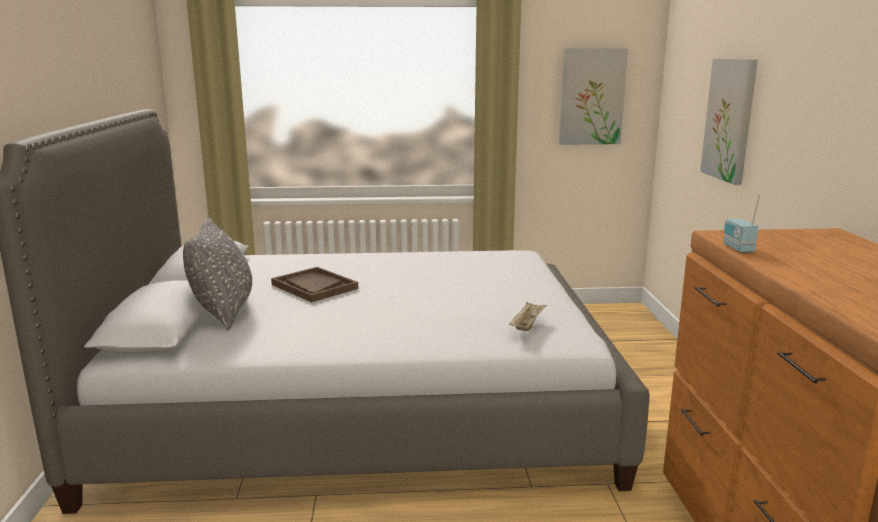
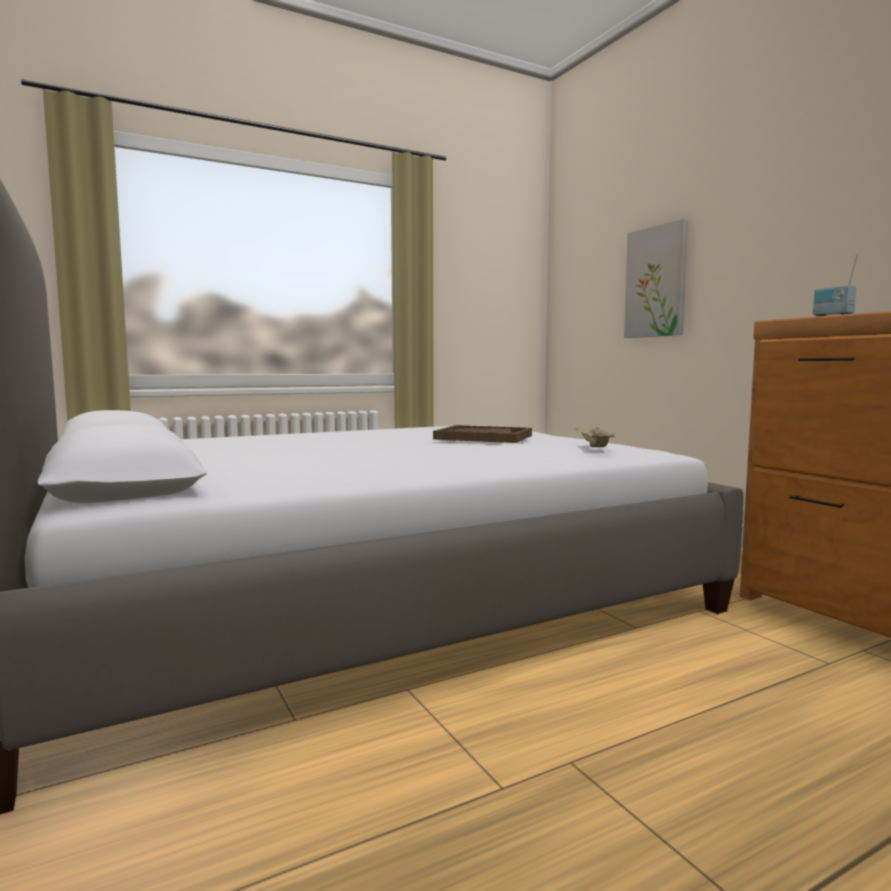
camera: 25 degrees left, 10 degrees down
(224, 312) = (207, 467): grey pillow -> none
(314, 286) = (295, 447): brown tray -> brown tray (483, 437)
(591, 96) = (492, 287): picture -> none

